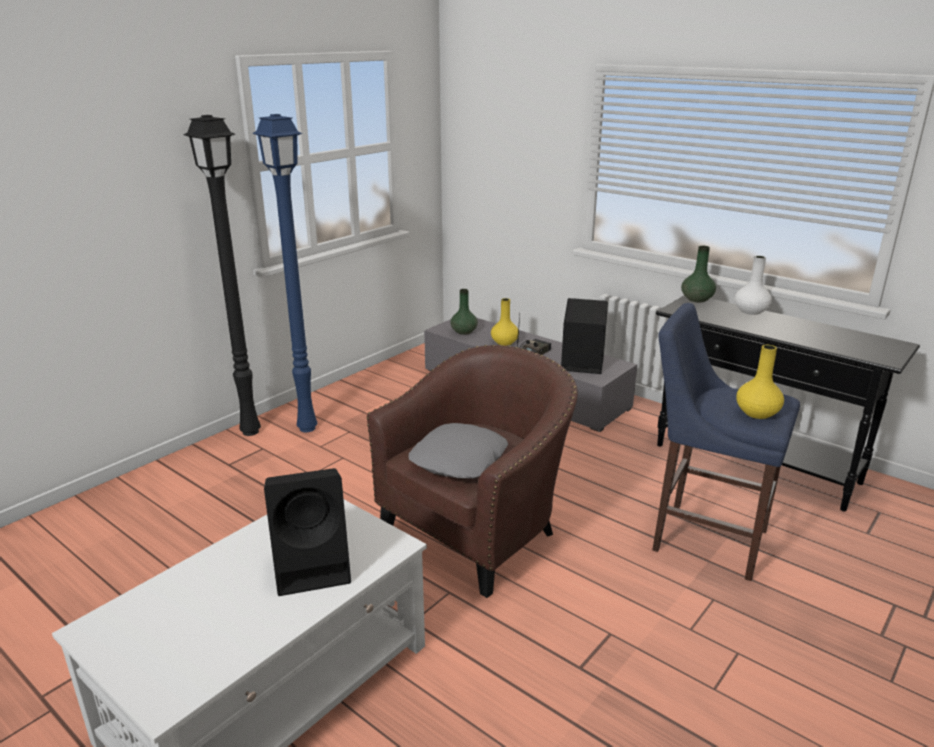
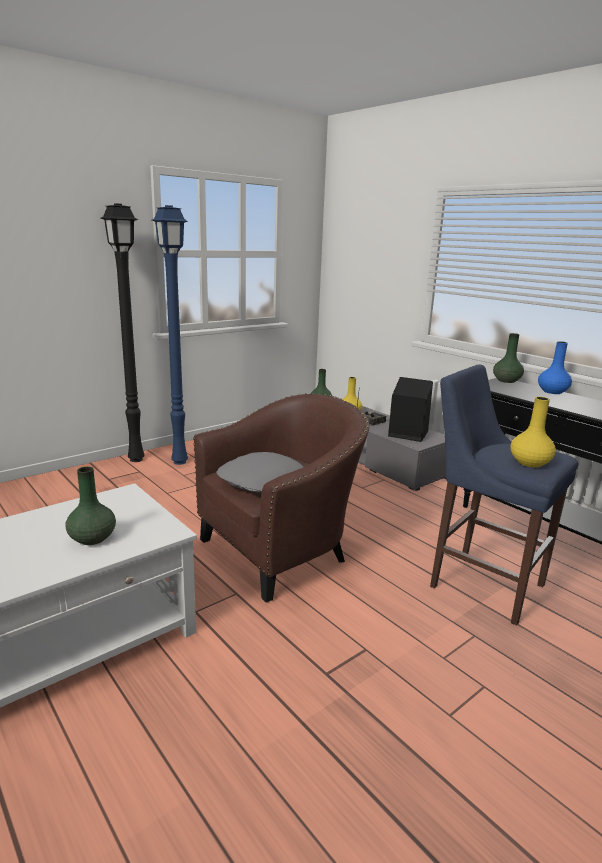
camera: 10 degrees right, 5 degrees down
(314, 566) = (93, 538): black speaker -> green vase
(751, 311) = (552, 392): white vase -> blue vase

